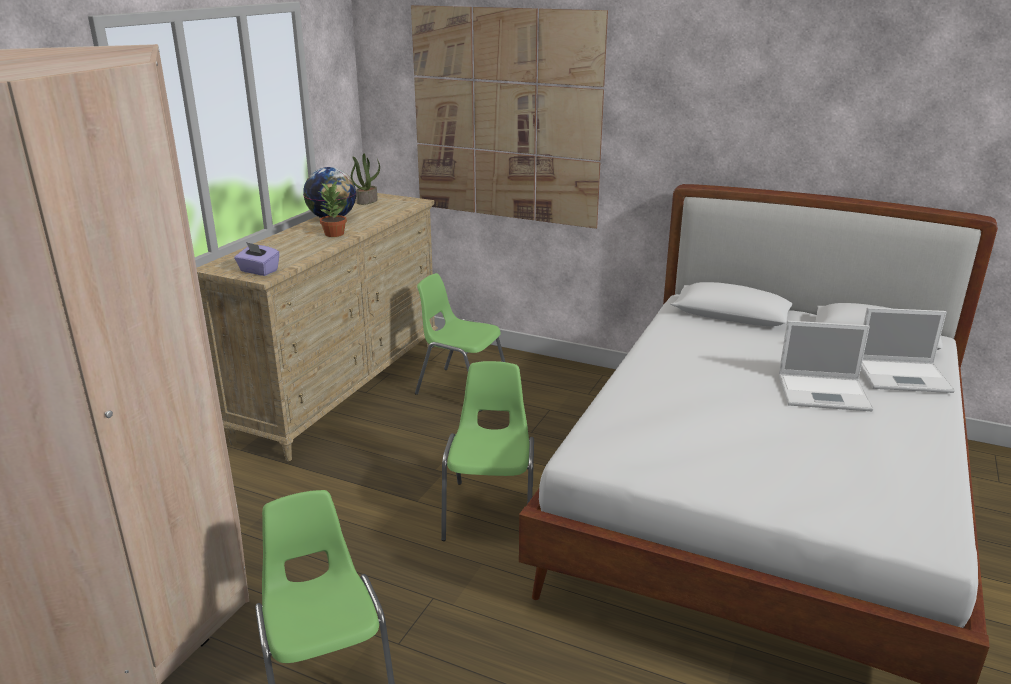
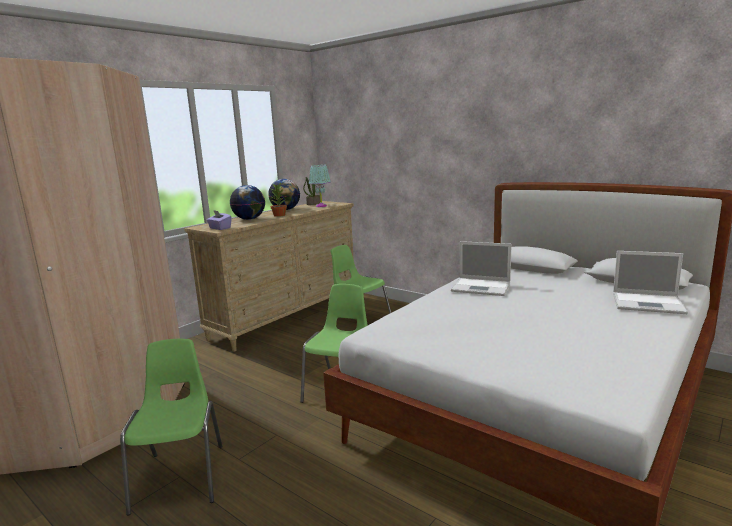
camera: 15 degrees right, 10 degrees down
(290, 245) = (249, 219): none -> globe
(386, 208) = (321, 206): none -> turquoise table lamp
(505, 117) = (395, 149): picture -> none
(825, 393) = (576, 309): laptop -> laptop (482, 287)

